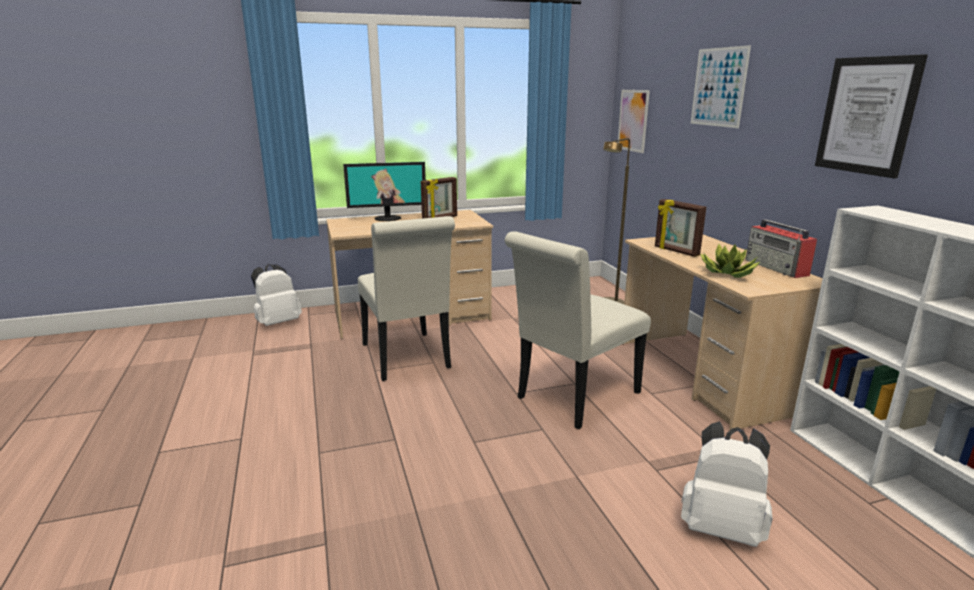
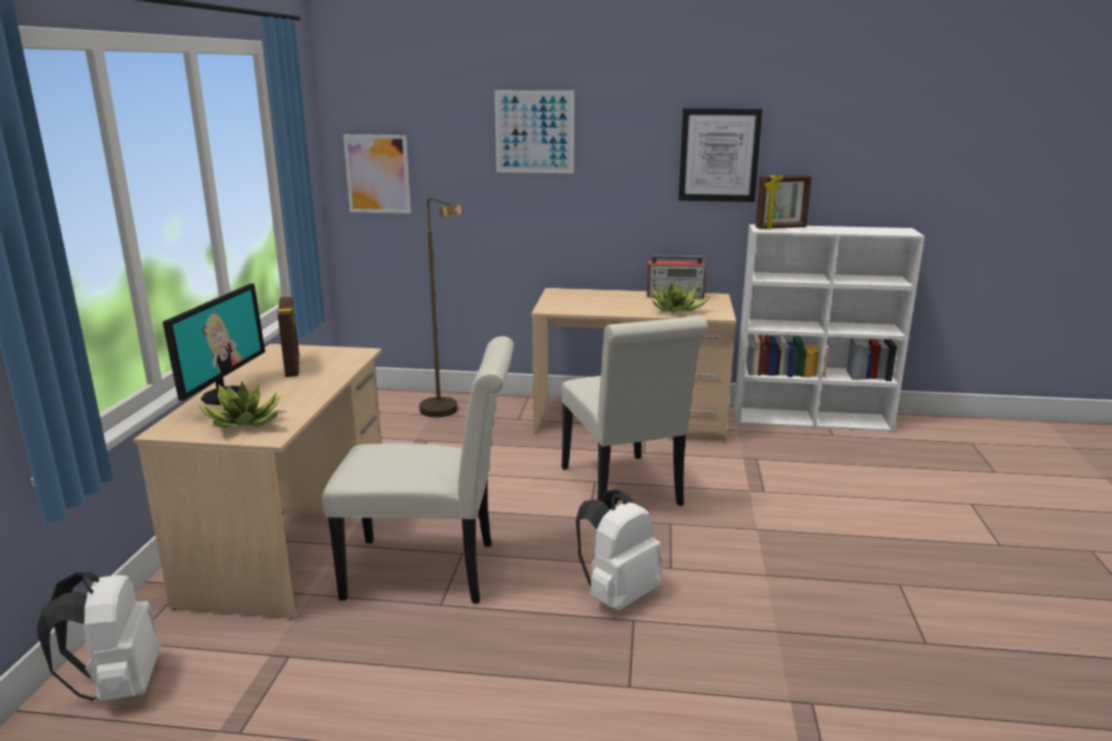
camera: 65 degrees left, 0 degrees up
(356, 227) = (244, 423): none -> potted plant
(676, 251) = (596, 308): picture frame -> picture frame (781, 228)
(721, 527) = (843, 492): white backpack -> white backpack (617, 595)

